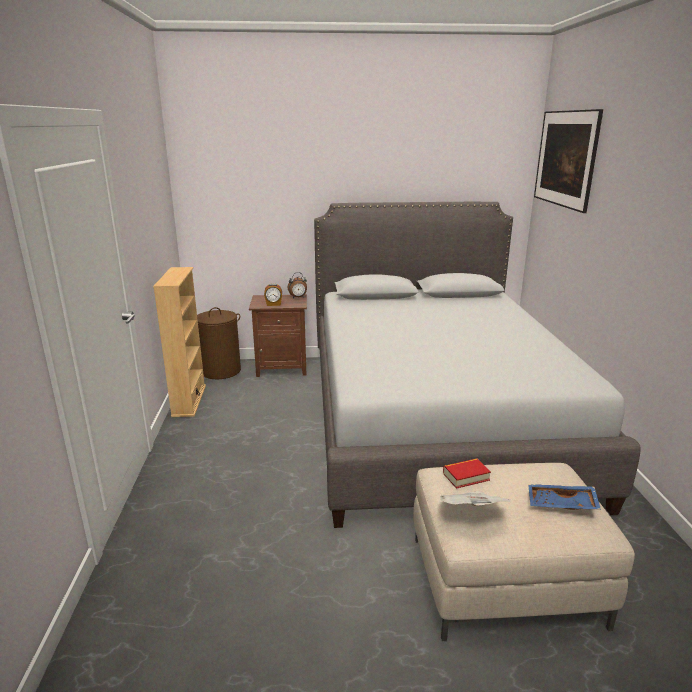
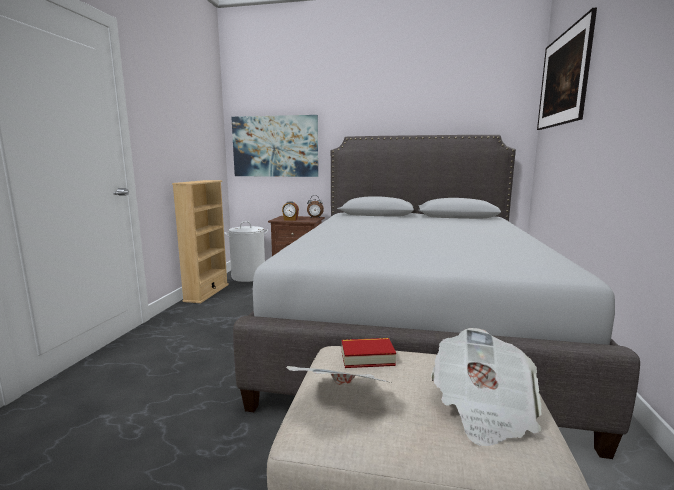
camera: 15 degrees right, 10 degrees down
(221, 371) = (249, 276): brown laundry basket -> white laundry basket
(241, 213) = (275, 146): none -> picture
(561, 505) = (483, 409): blue tray -> newspaper

